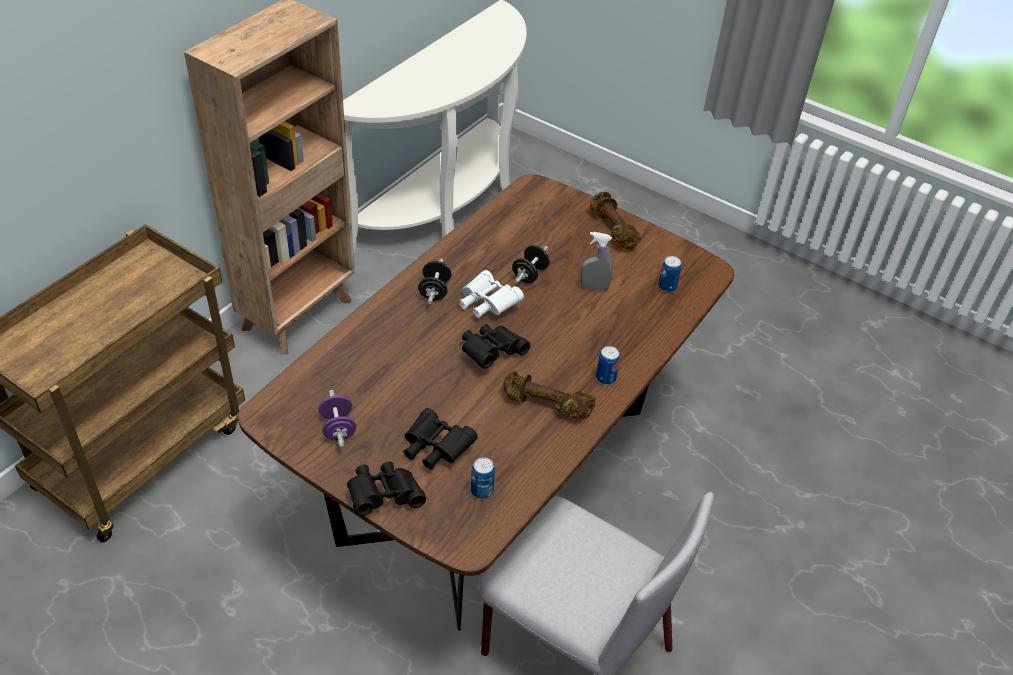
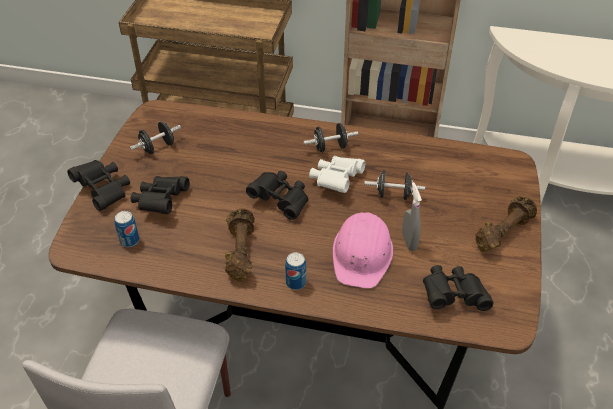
camera: 70 degrees right, 0 degrees up
(338, 428) = (158, 147): purple dumbbell -> black dumbbell
(593, 322) = (362, 254): none -> pink hard hat
(667, 287) = (453, 296): can -> black binoculars

